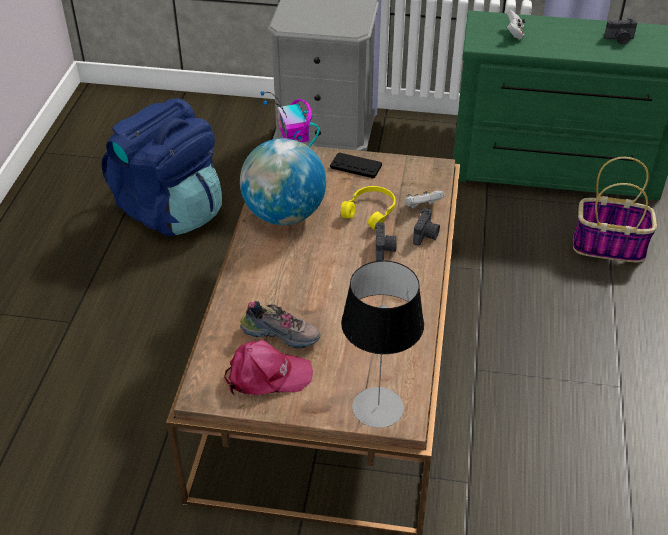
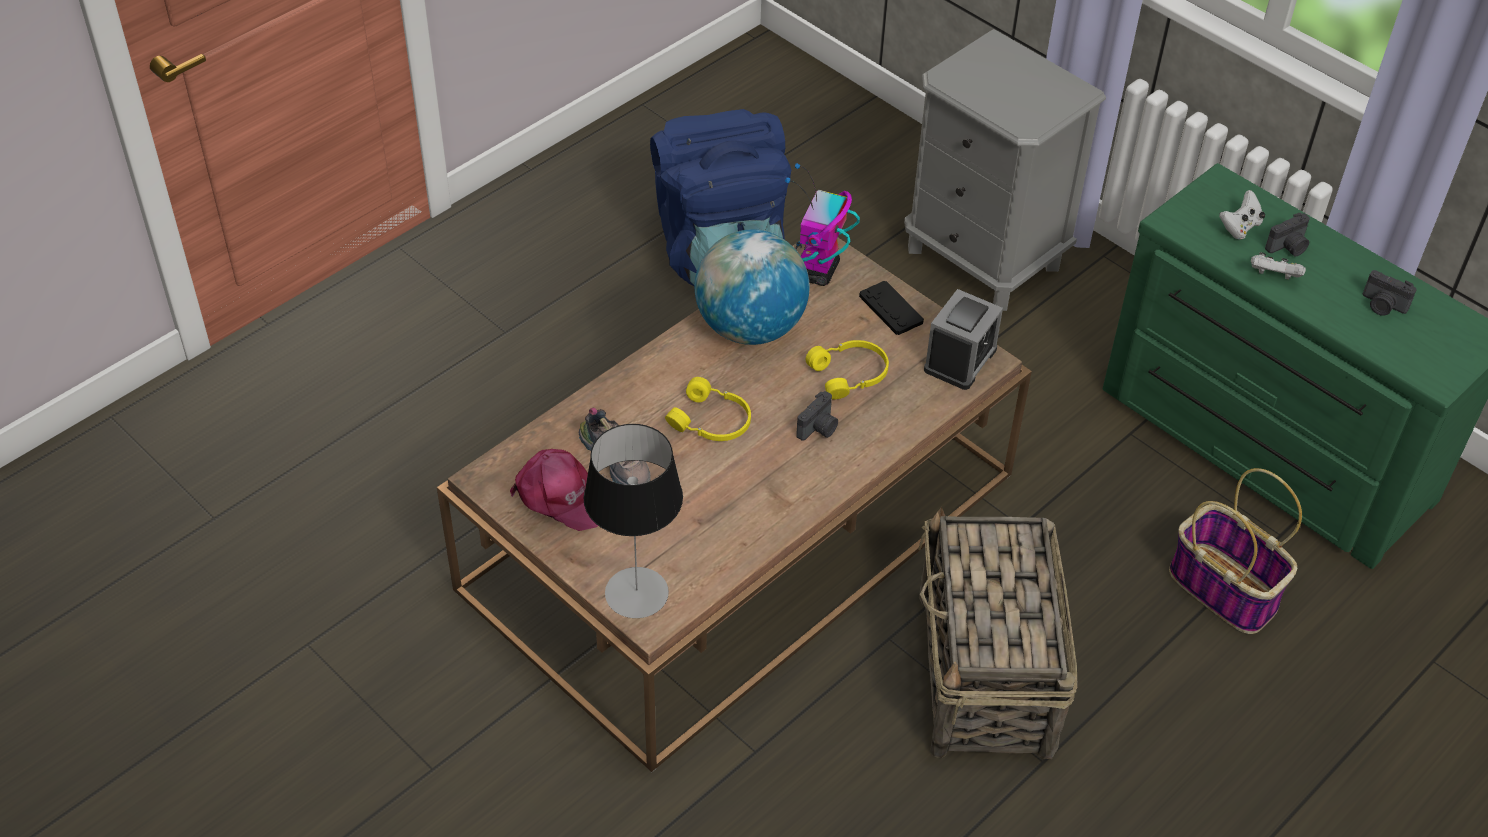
camera: 35 degrees right, 5 degrees up
(317, 279) = (711, 422): none -> yellow headphones
(422, 174) = (960, 359): none -> alarm clock
(422, 207) = (915, 401): white game controller -> white game controller (1273, 277)
(426, 236) = (883, 438): camera -> camera (1288, 247)
(544, 359) = (984, 675): none -> basket

